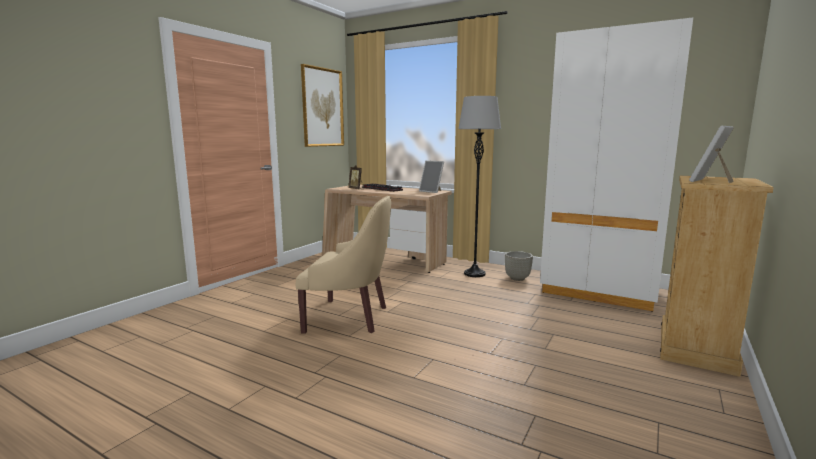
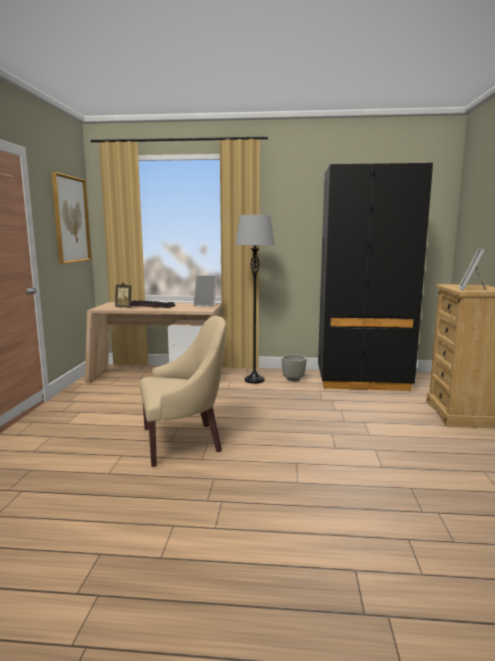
camera: 25 degrees left, 0 degrees up
(599, 291) = (362, 380): white wardrobe -> black wardrobe

